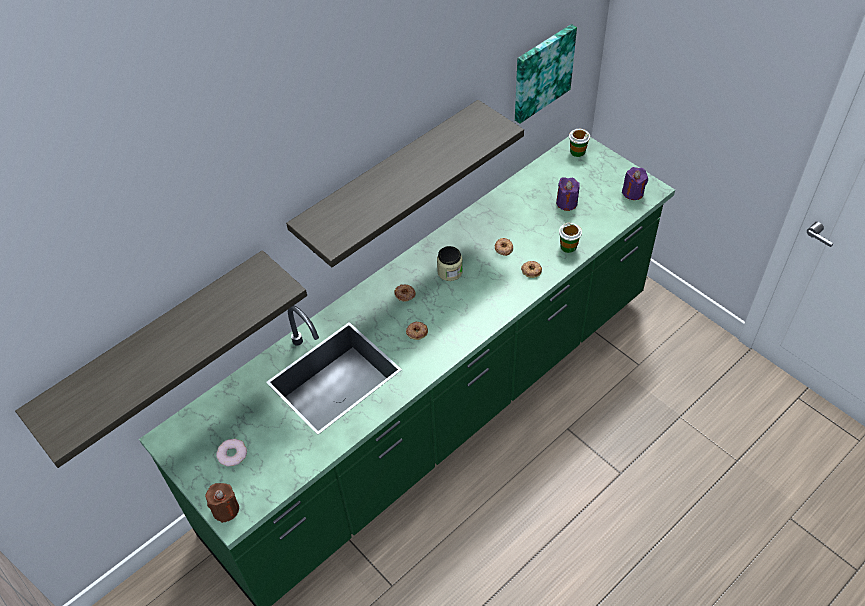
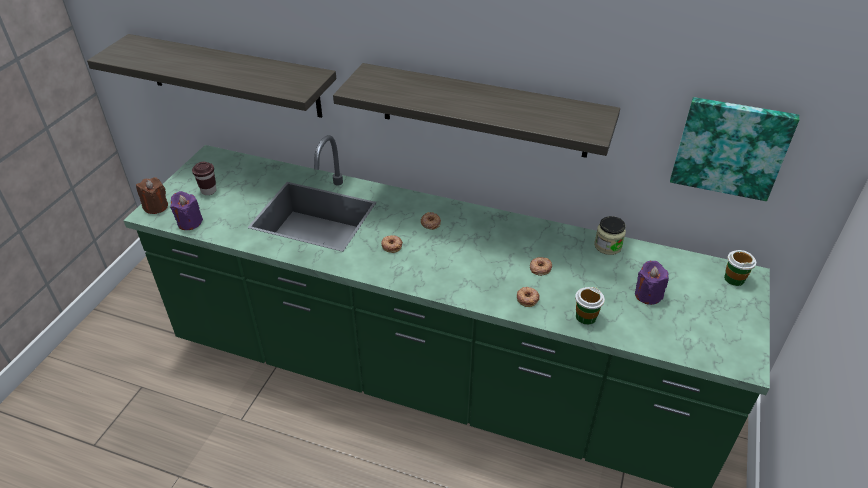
camera: 60 degrees right, 10 degrees down
(232, 454) = (208, 191): donut -> brown cup
(450, 272) = (479, 241): jar -> jar (607, 246)
(633, 192) = (721, 347): purple candle -> purple candle (189, 222)

